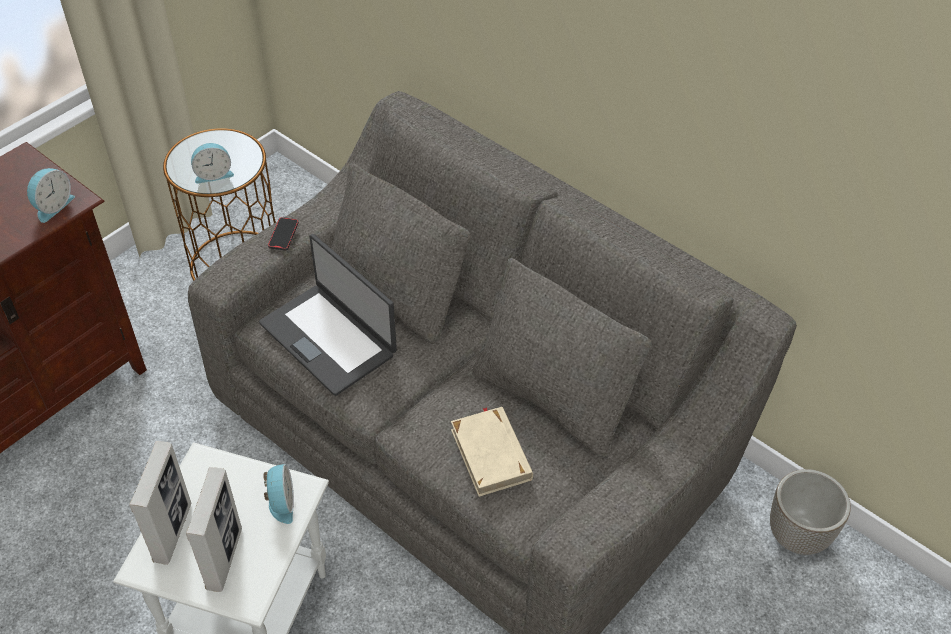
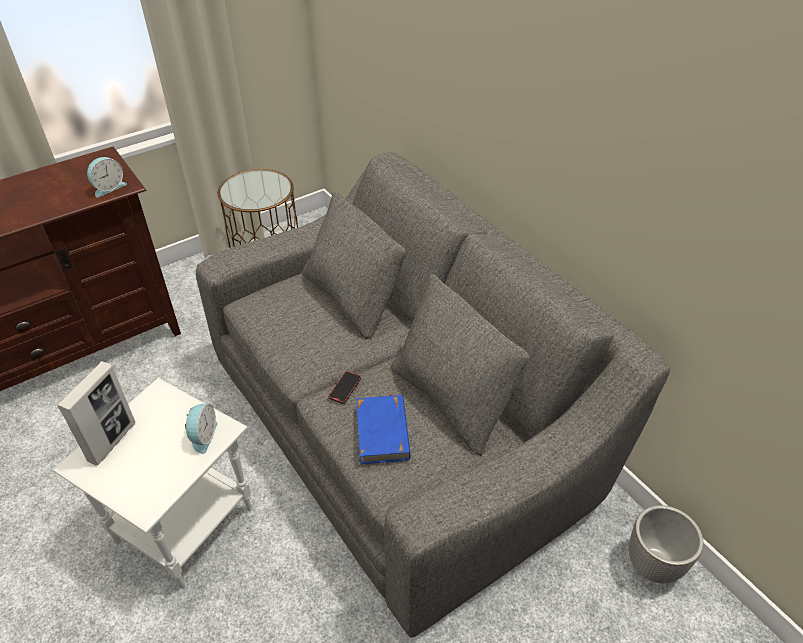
camera: 15 degrees right, 5 degrees down
(213, 174) = (251, 197): alarm clock -> none
(224, 558) = (141, 470): picture frame -> none
(283, 235) = (279, 241): phone -> phone (345, 388)
(329, 338) = (288, 320): laptop -> none
(491, 454) = (383, 432): beige book -> blue book

